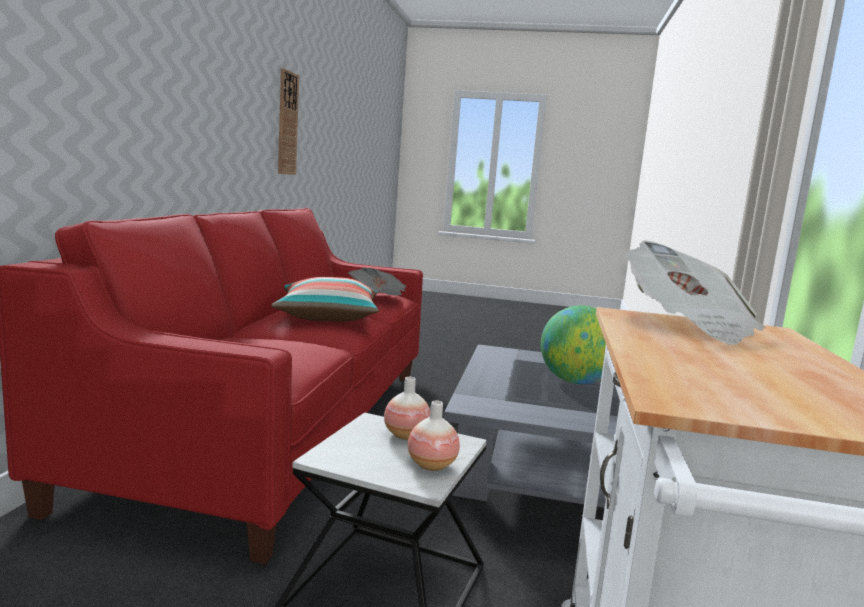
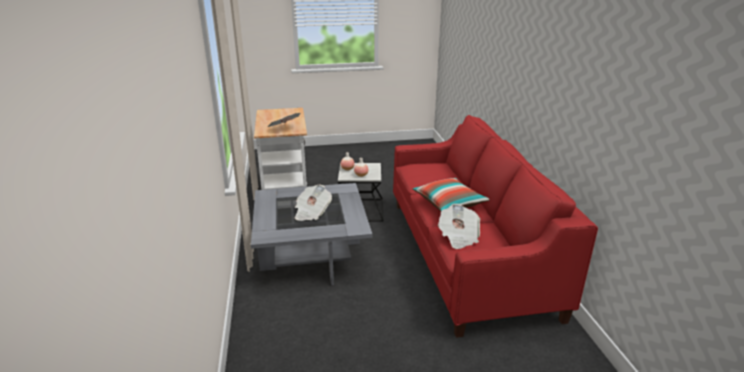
camera: 160 degrees right, 15 degrees up
(287, 123) = (641, 139): wall clock -> none
(575, 382) = (312, 212): globe -> newspaper

